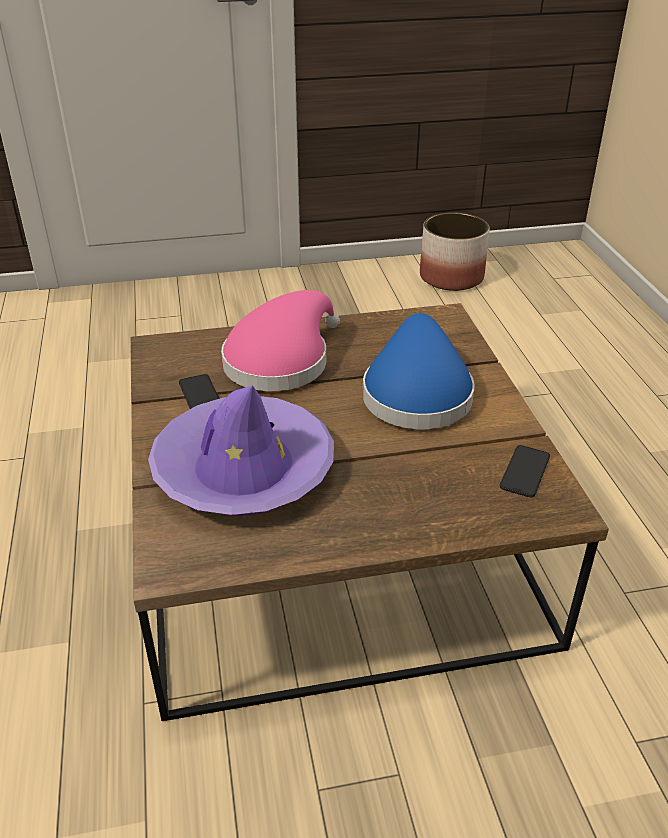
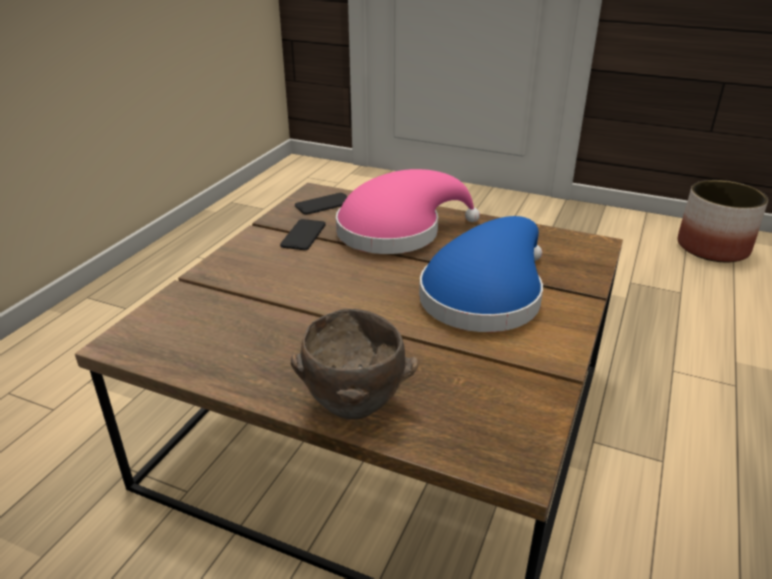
camera: 35 degrees right, 5 degrees down
(243, 470) = (265, 298): purple hat -> none
(425, 525) = (355, 407): none -> brown bowl
(525, 471) = (514, 406): phone -> phone (324, 204)

